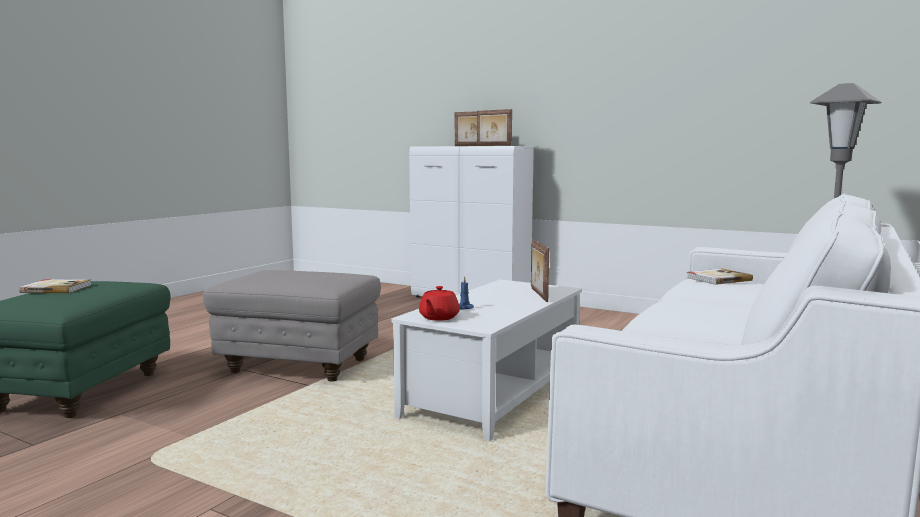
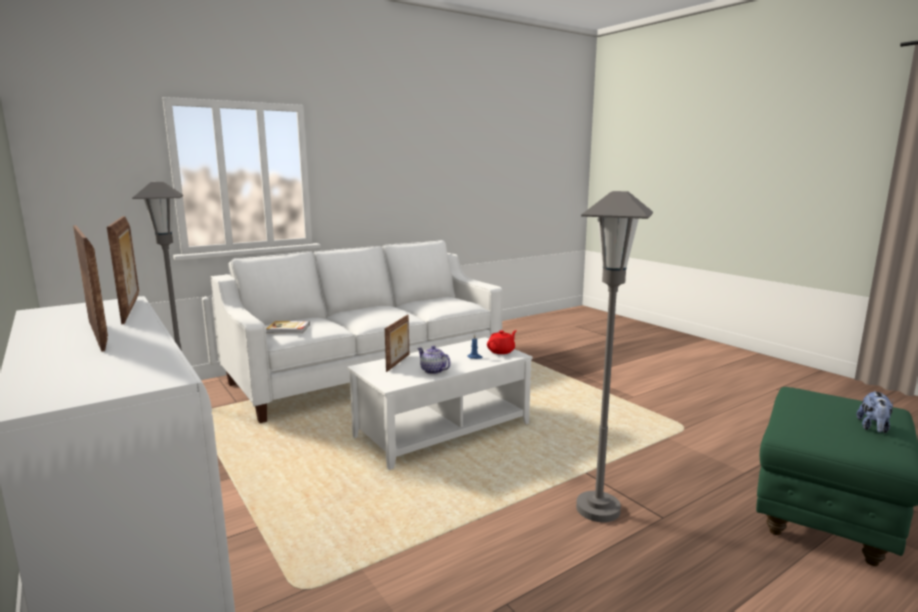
camera: 155 degrees left, 5 degrees up
(56, 289) = (873, 428): book -> plush toy
(300, 366) = (597, 509): grey ottoman -> grey floor lamp
(488, 293) = (433, 370): none -> teapot

